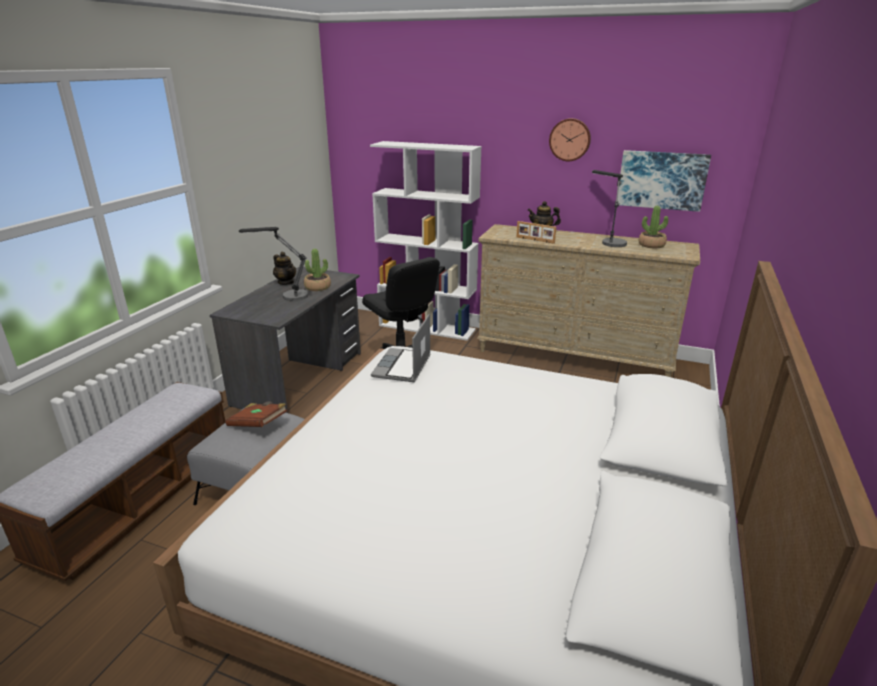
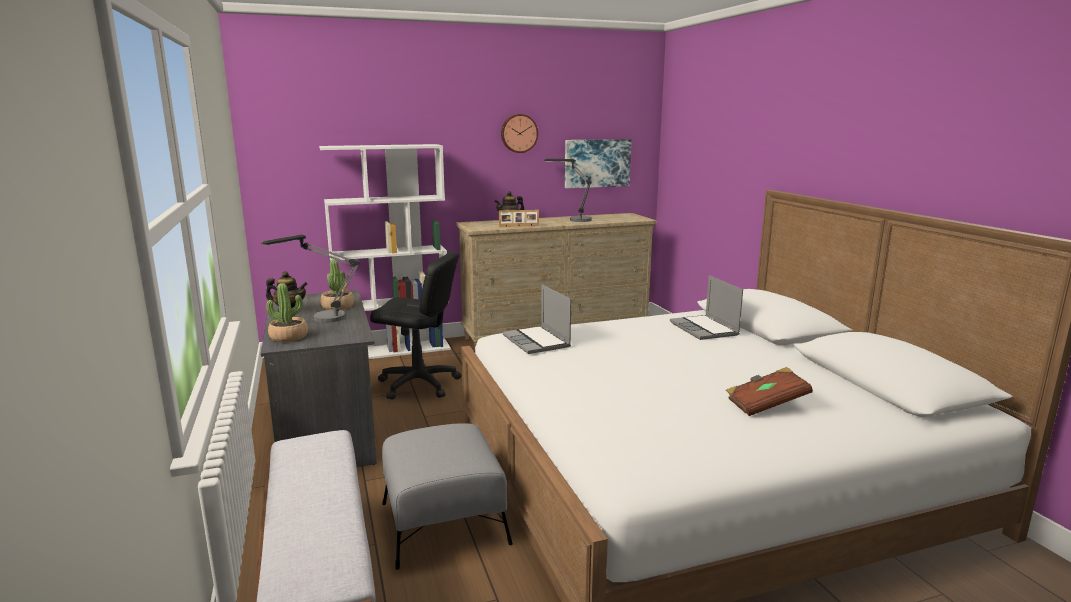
camera: 40 degrees left, 10 degrees down
(258, 424) = (441, 439): brown book -> brown book (766, 405)
(572, 411) = (705, 329): none -> laptop
(651, 245) = (606, 217): potted plant -> potted plant (289, 337)

